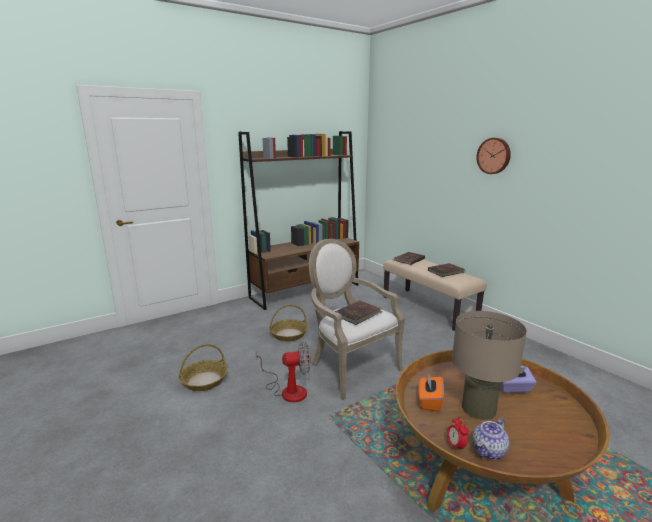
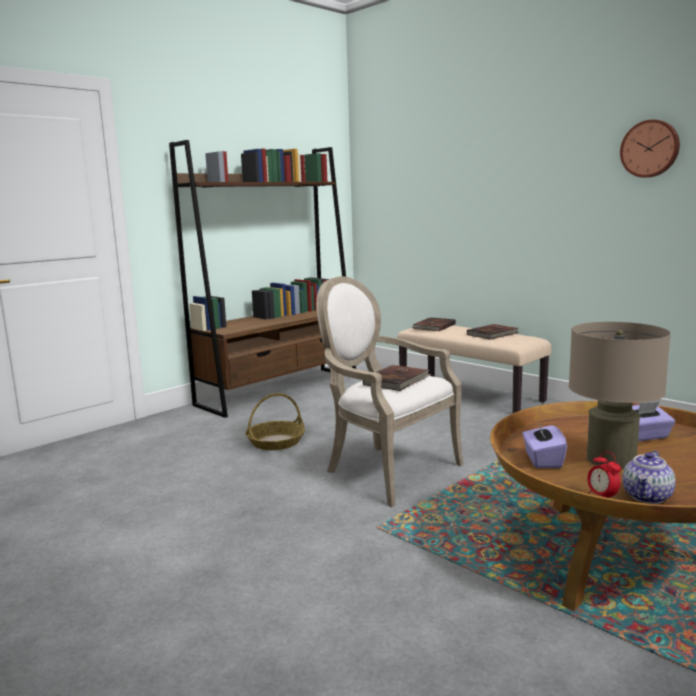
camera: 10 degrees left, 5 degrees down
(204, 380) = (164, 509): basket -> none
(287, 390) = (303, 505): fan -> none
(429, 401) = (542, 460): orange tissue box -> purple tissue box
(494, 156) = (545, 163): wall clock -> wall clock (650, 149)

